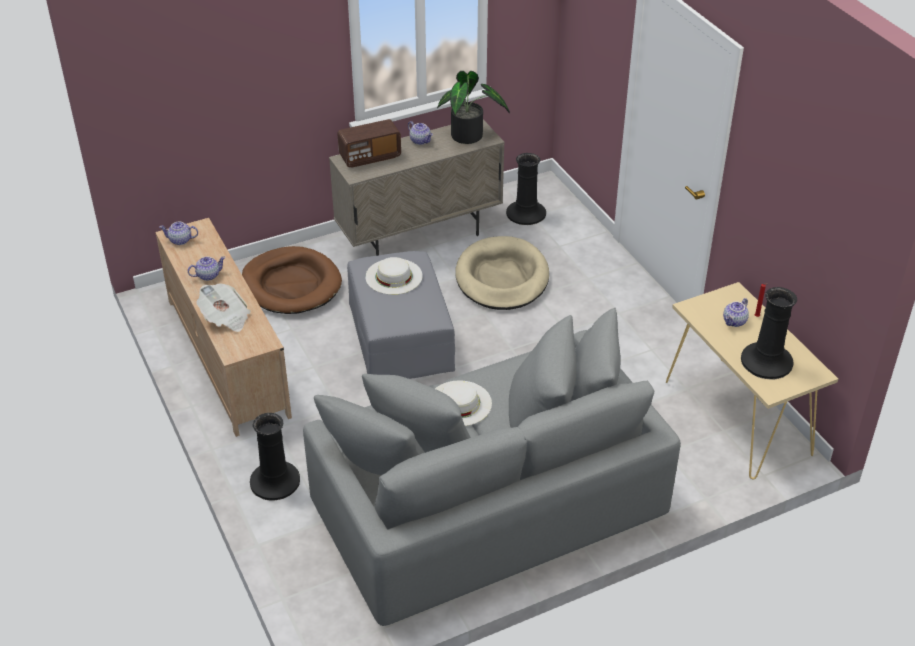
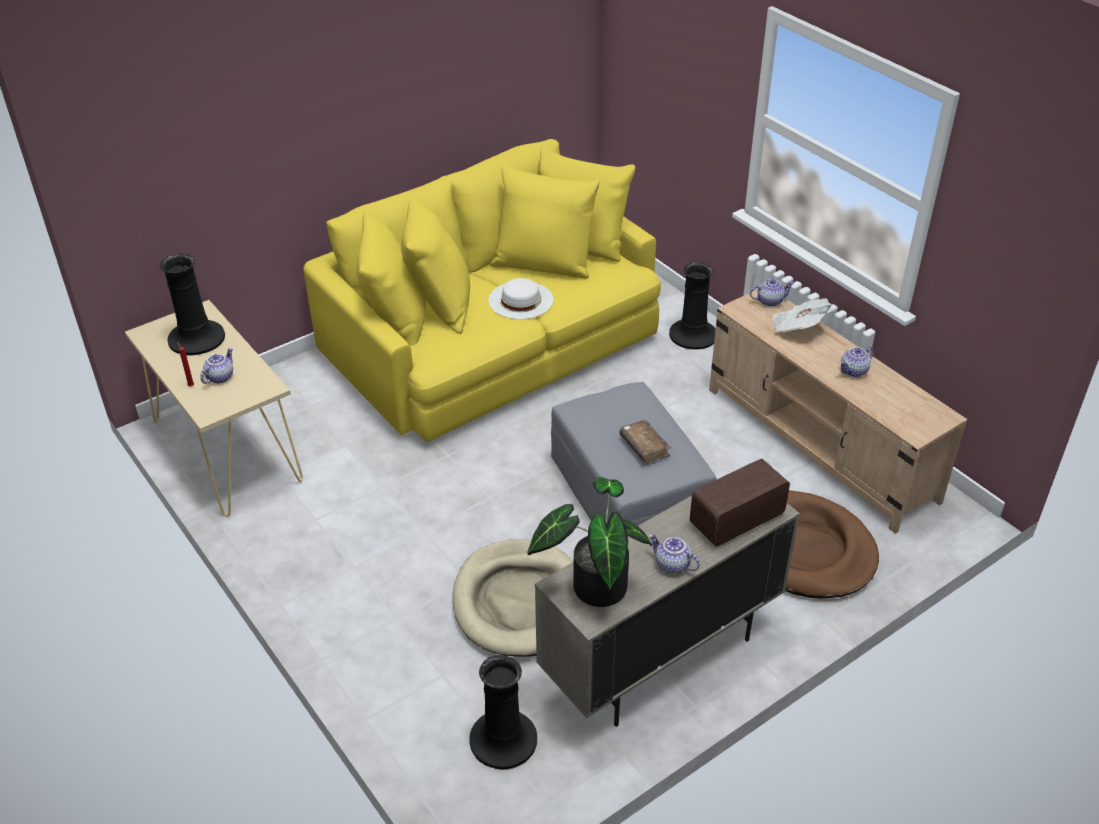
camera: 170 degrees right, 0 degrees up
(180, 240) = (924, 410): teapot -> teapot (769, 301)
(393, 276) = (644, 447): white hat -> brown book
(483, 501) = (492, 342): grey sofa -> yellow sofa

